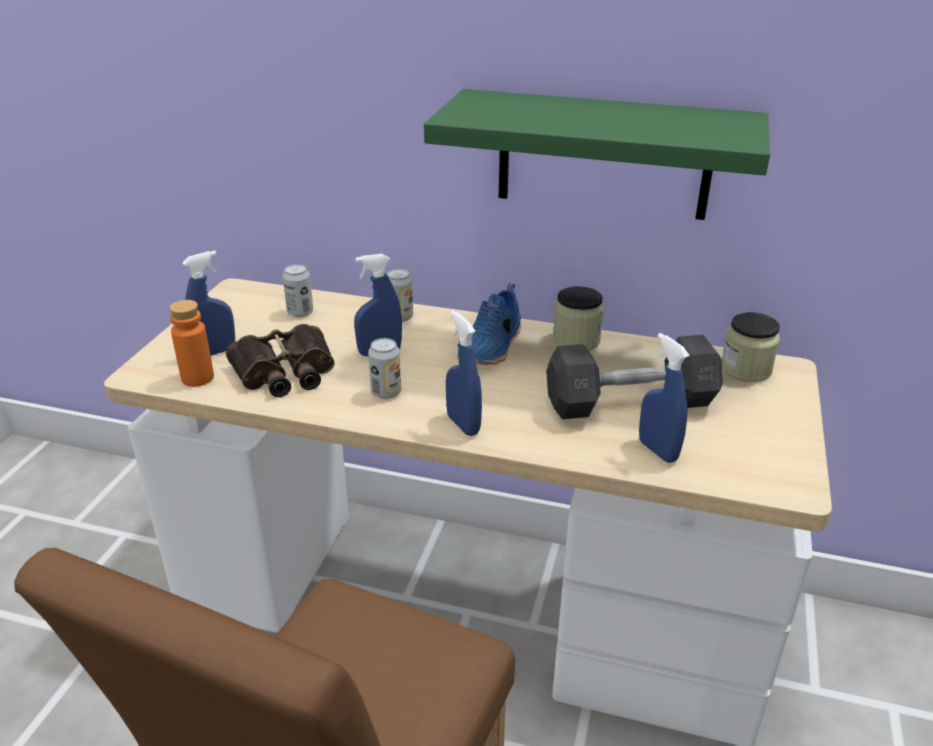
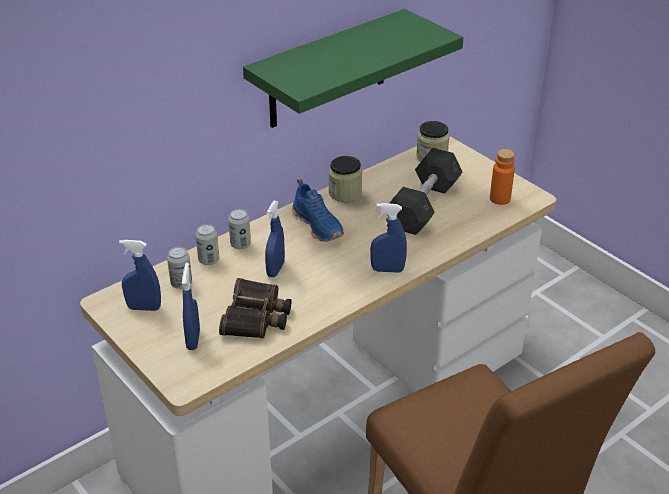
camera: 55 degrees left, 5 degrees up
(197, 378) = (220, 357): orange bottle -> orange bottle (500, 199)
(386, 392) = (325, 284): can -> can (208, 260)
(657, 450) = (471, 219): blue spray bottle -> blue spray bottle (144, 308)

